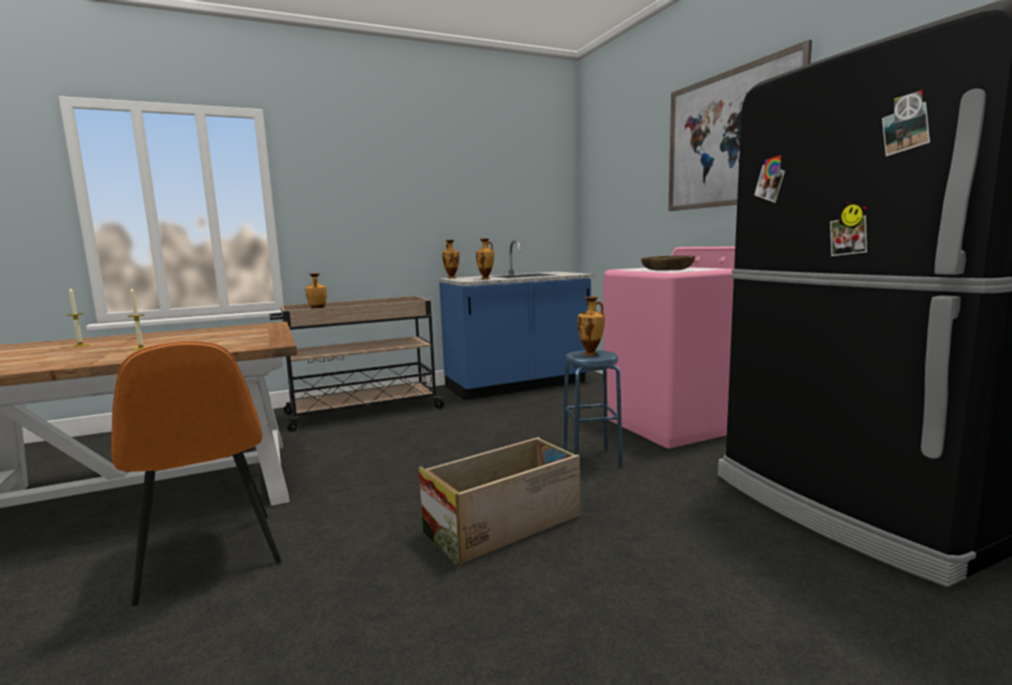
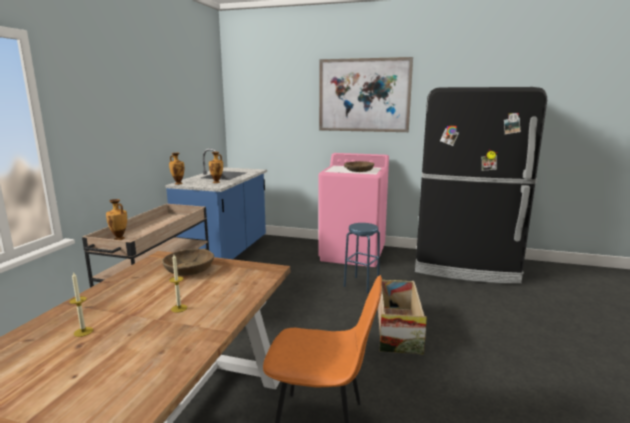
camera: 50 degrees left, 5 degrees up
(245, 333) = (189, 269): none -> brown bowl
(591, 354) = (362, 226): vase -> none

